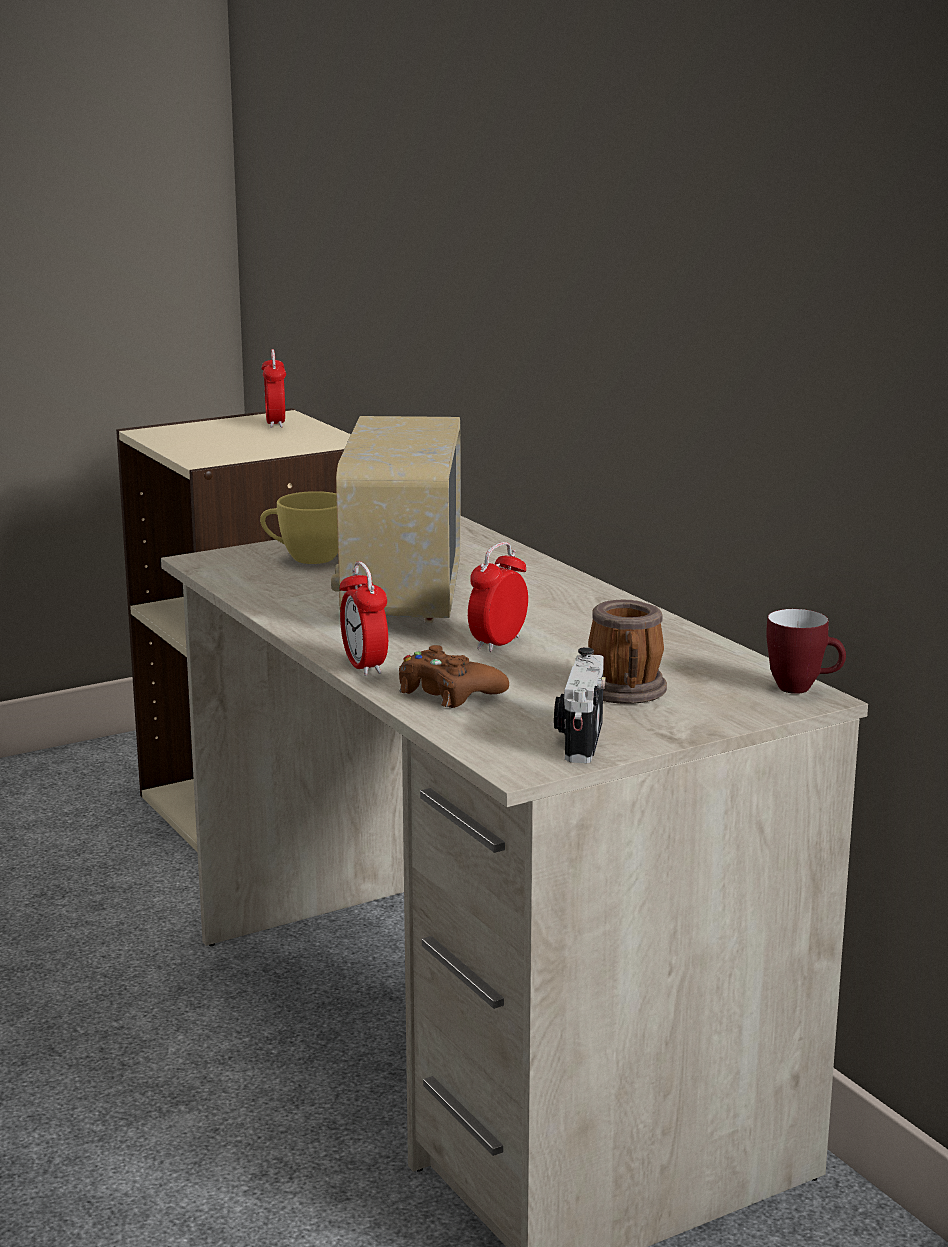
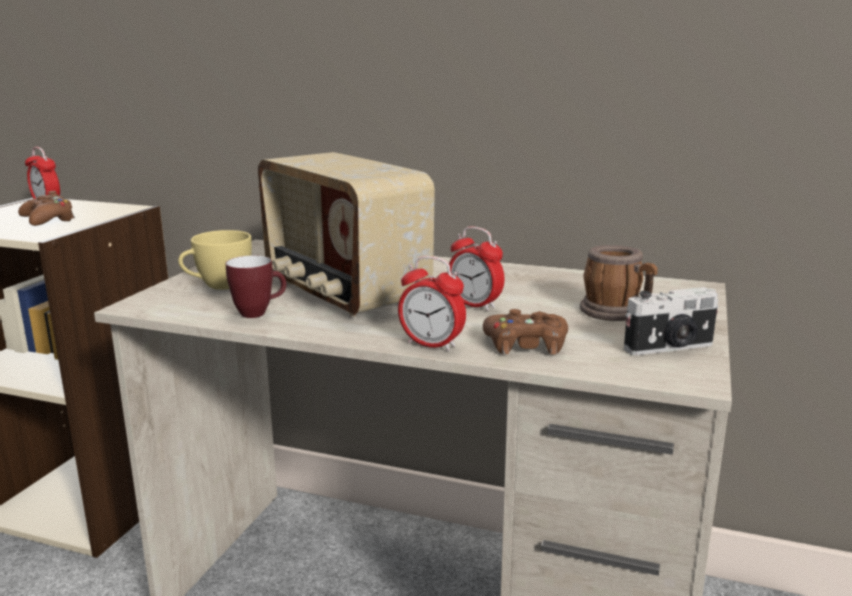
camera: 40 degrees left, 0 degrees up
(243, 443) = (48, 220): none -> brown game controller
(498, 643) = (475, 305): alarm clock -> alarm clock turned 45 degrees counterclockwise
(579, 739) = (670, 348): camera -> camera turned 75 degrees counterclockwise
(803, 688) = (682, 284): mug -> mug (259, 313)

